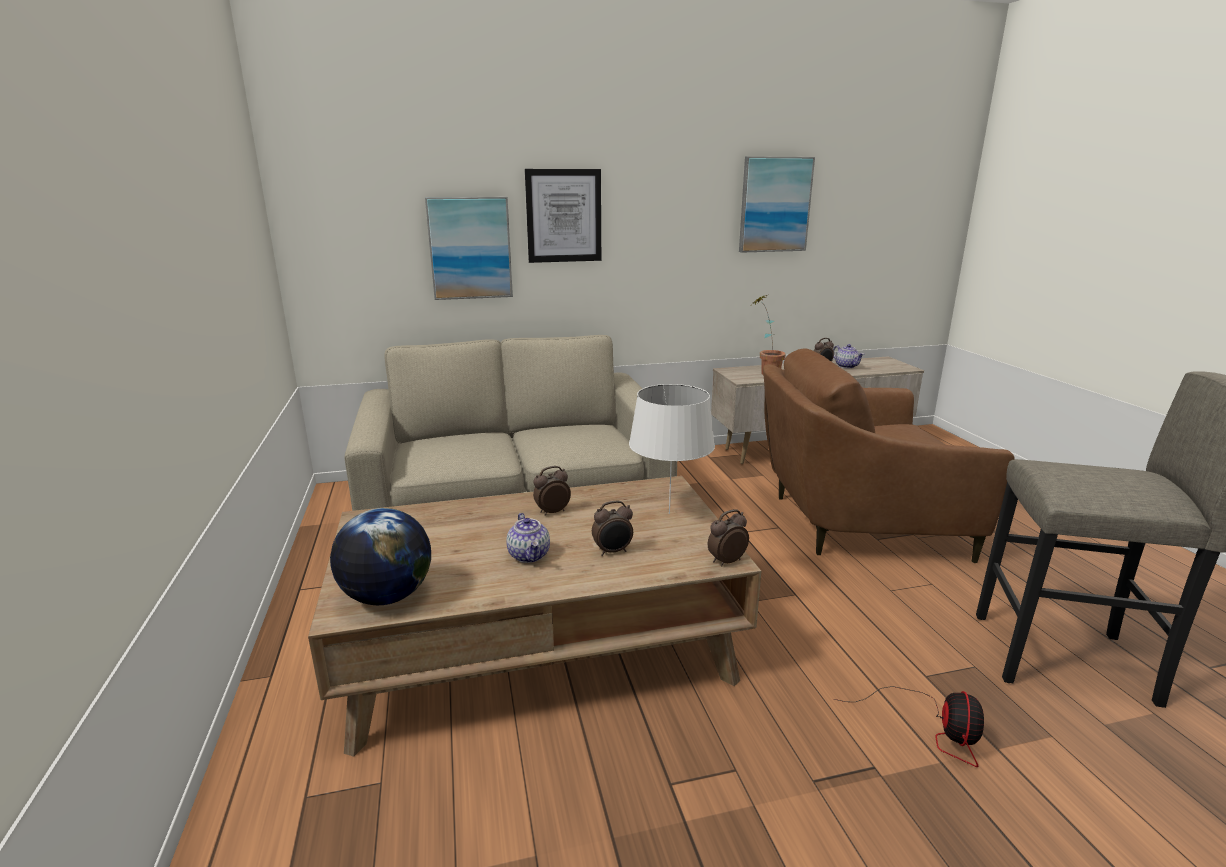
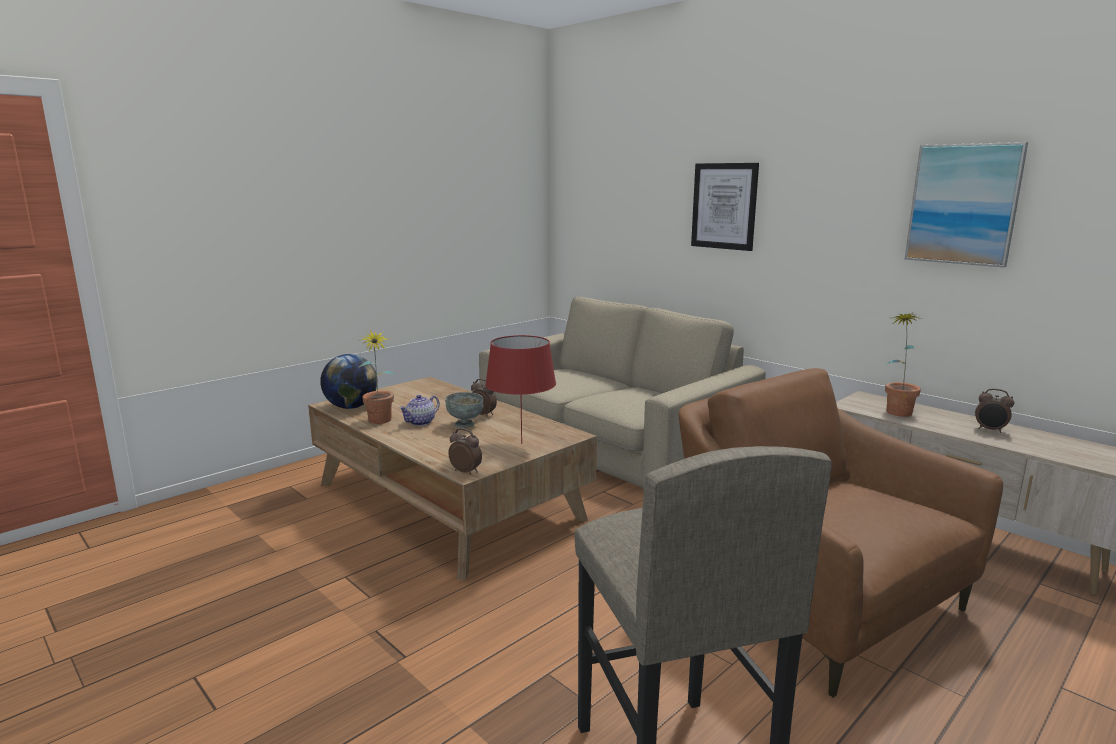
camera: 60 degrees right, 5 degrees down
(470, 248) = (653, 229): picture -> none
(491, 584) = (380, 422): none -> potted plant
(573, 529) = (465, 424): none -> grey bowl
(613, 551) = (446, 440): alarm clock -> none
(669, 513) = (521, 443): white table lamp -> red table lamp
(846, 366) = (1035, 440): teapot -> none
(932, 728) = (472, 683): fan -> none

